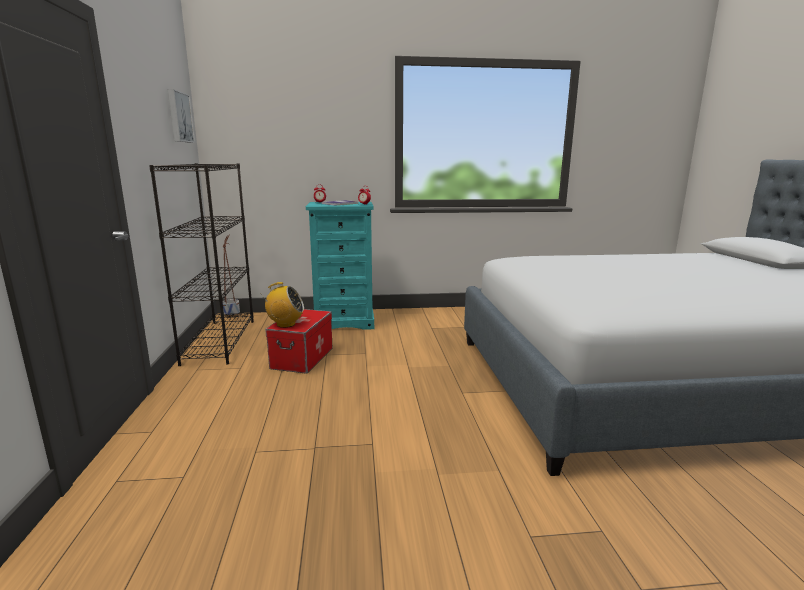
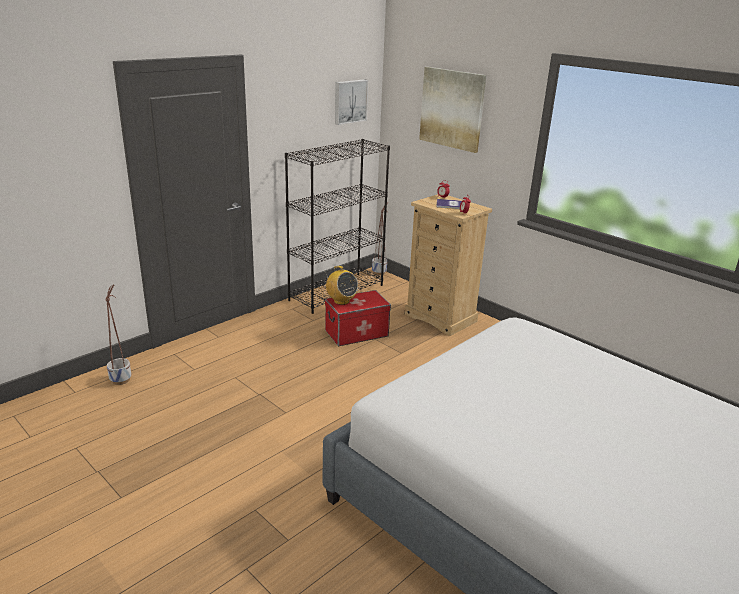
camera: 50 degrees right, 10 degrees up
(74, 565) = (120, 380): none -> planter
(296, 120) = (452, 109): none -> picture
(344, 322) = (441, 318): turquoise dresser -> beige dresser

